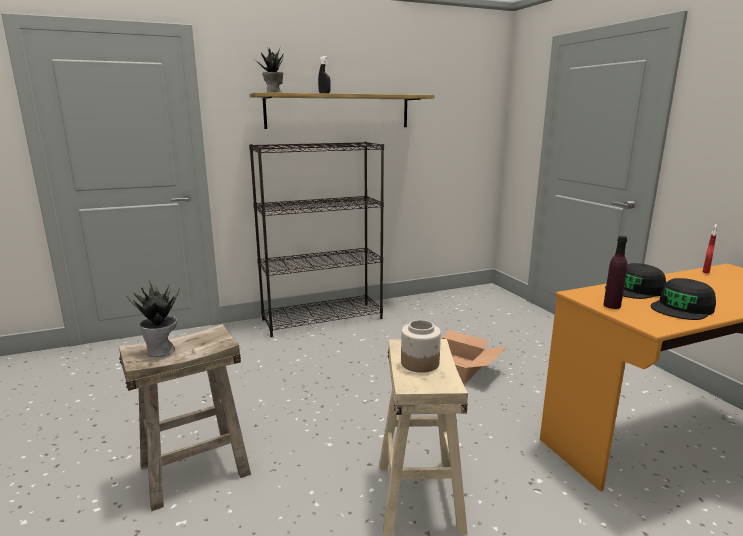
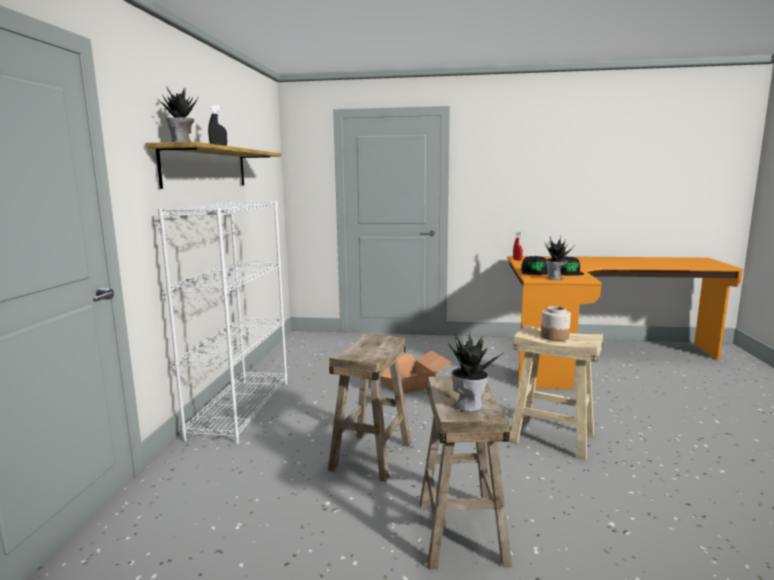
camera: 60 degrees left, 5 degrees down
(292, 391) = (371, 455): none -> beige stool
(323, 319) = (241, 408): black bookcase -> white bookcase
(612, 305) = (555, 278): purple bottle -> potted plant

